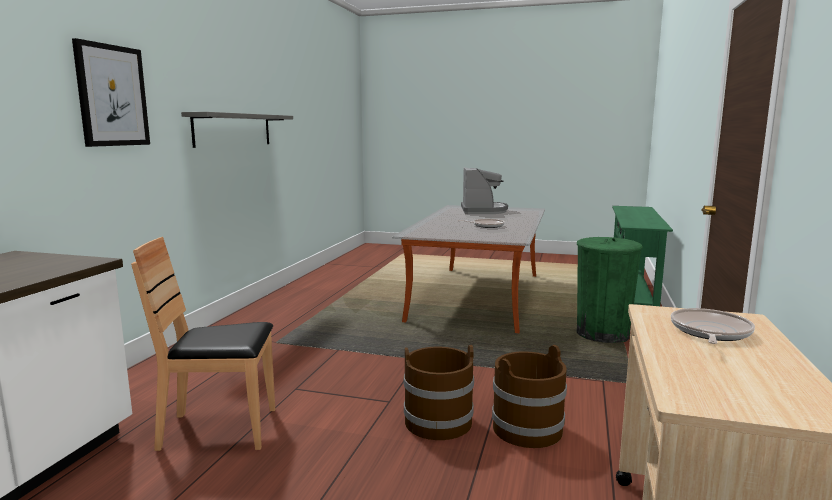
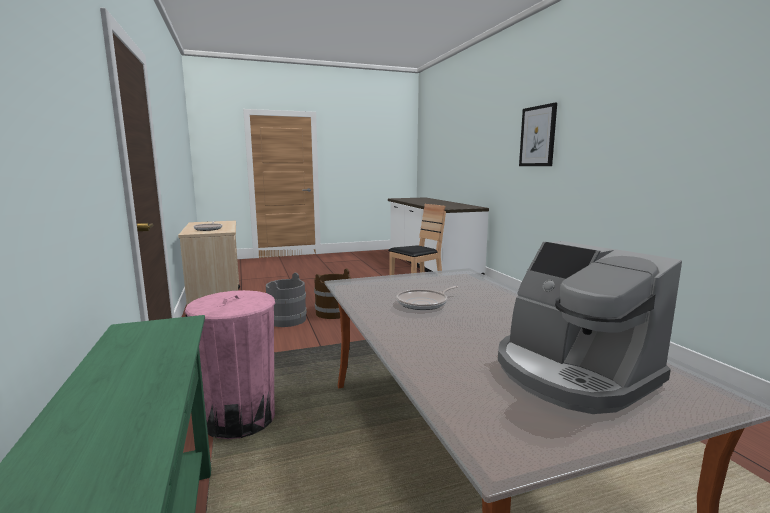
camera: 145 degrees right, 0 degrees up
(233, 130) = (644, 153): grey shelf -> none
(527, 428) = (287, 320): brown bucket -> grey bucket
(602, 334) = (240, 419): green trash can -> pink trash can

